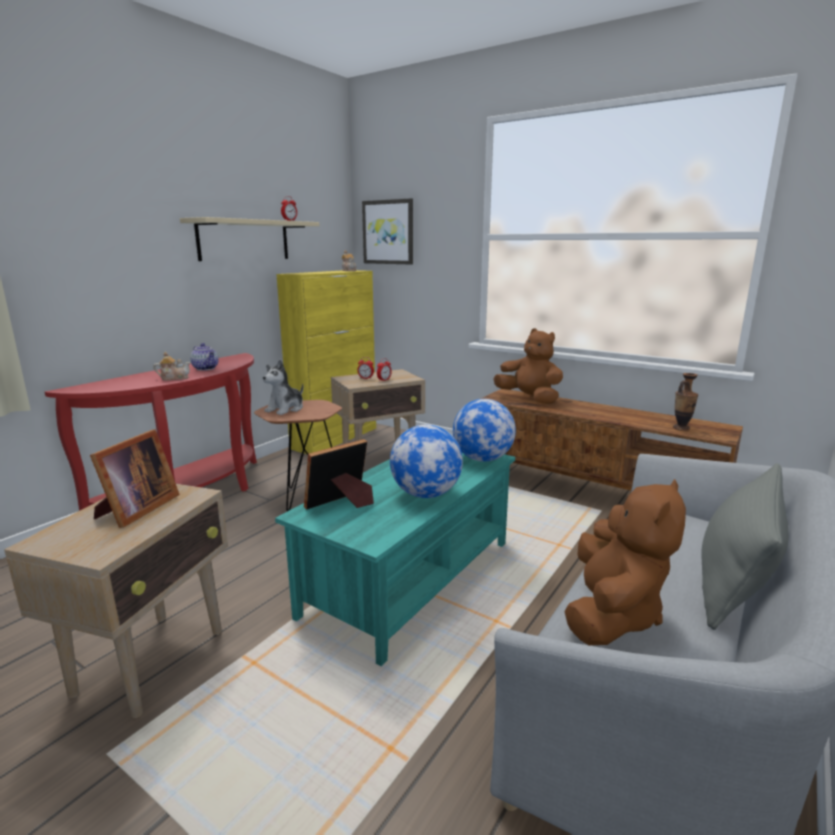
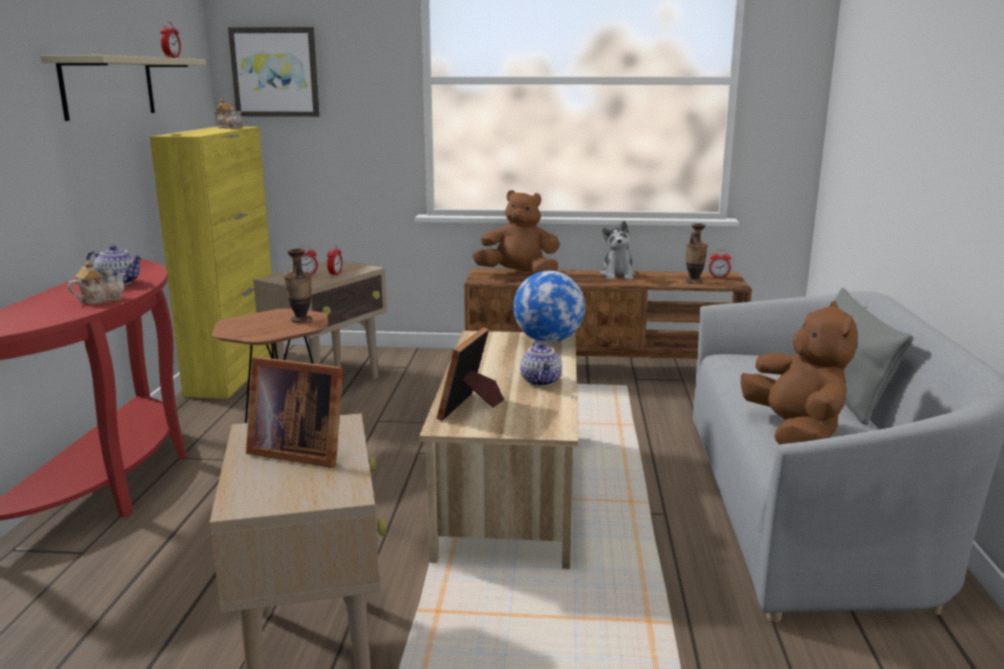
camera: 30 degrees left, 0 degrees up
(136, 510) = (298, 451): picture frame -> picture frame turned 120 degrees clockwise
(286, 409) = (253, 325): plush toy -> plush toy (617, 275)
(318, 410) = (301, 320): none -> vase
(411, 578) = (510, 491): turquoise coffee table -> beige coffee table
(426, 494) = (542, 381): globe -> teapot
(714, 427) = (718, 277): none -> alarm clock

